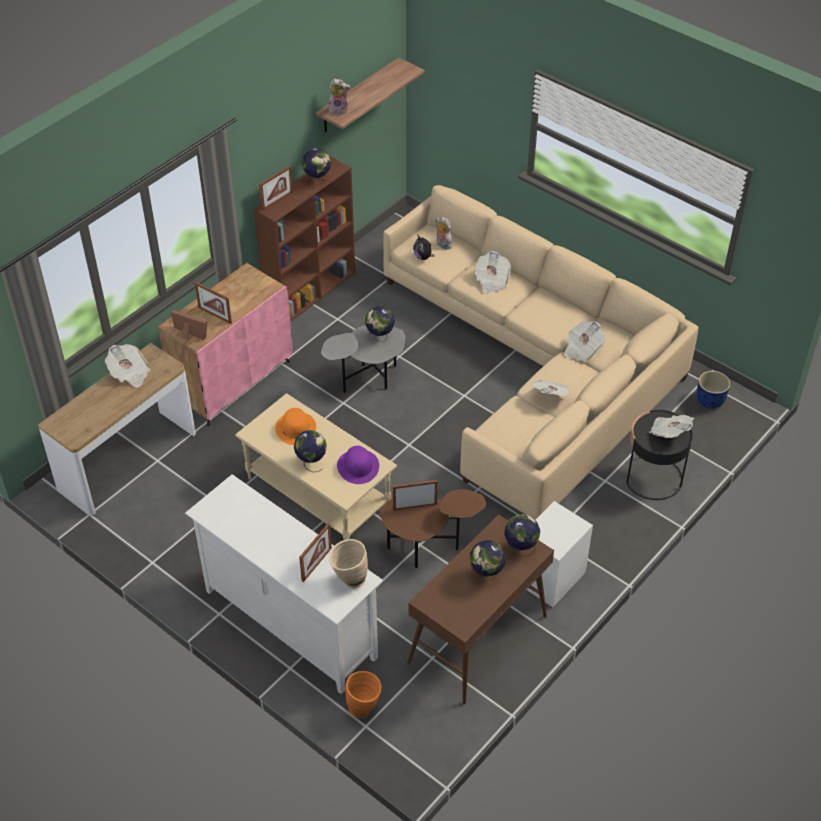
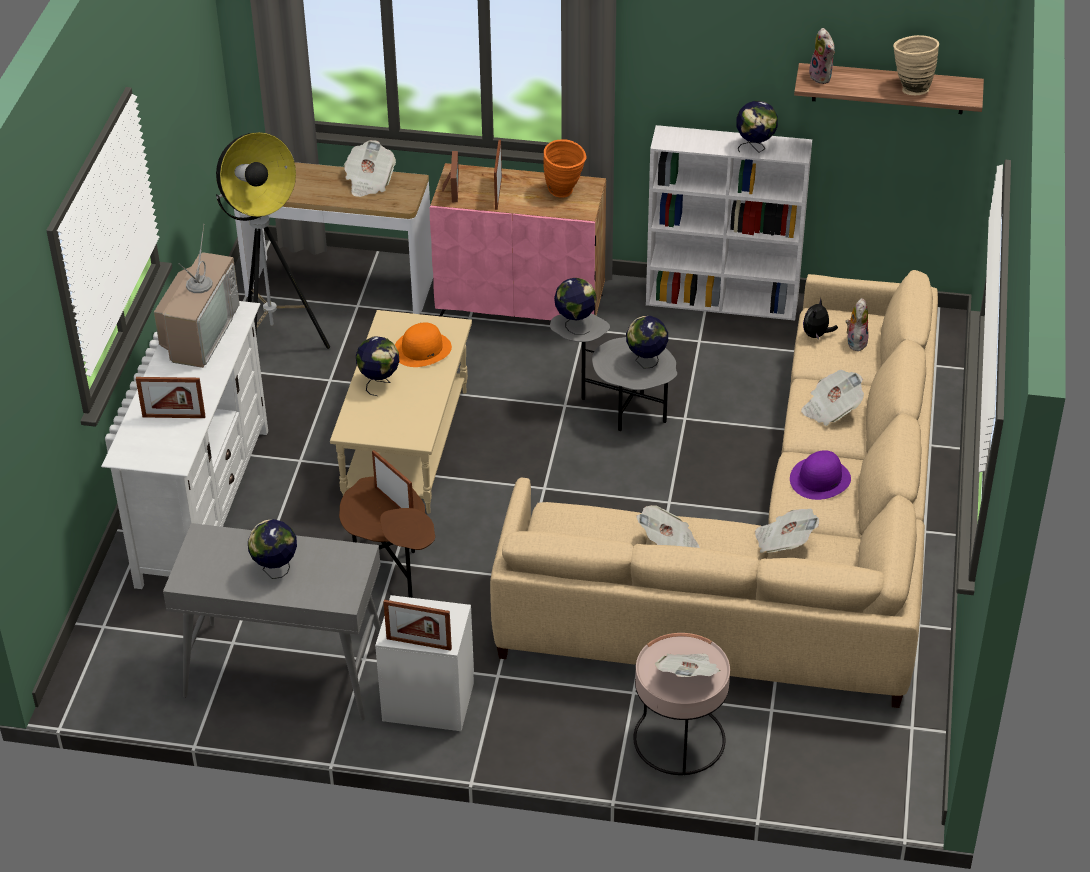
camera: 60 degrees right, 5 degrees down
(161, 521) = (274, 348): none -> floor lamp
(236, 517) = (199, 331): none -> television
(277, 201) = (687, 135): picture frame -> picture frame (419, 643)
(311, 292) = (723, 300): brown bookcase -> white bookcase
(349, 580) = (167, 450): beige vase -> beige vase (910, 88)
(358, 466) = (402, 421): purple hat -> purple hat (820, 479)
(364, 707) = (127, 615): orange vase -> orange vase (565, 193)
(477, 640) = (284, 672): brown console table -> grey console table
(520, 548) = (337, 584): globe -> globe (575, 324)
(653, 478) = (679, 740): black side table -> pink side table
(710, 400) = (880, 750): blue planter -> none

